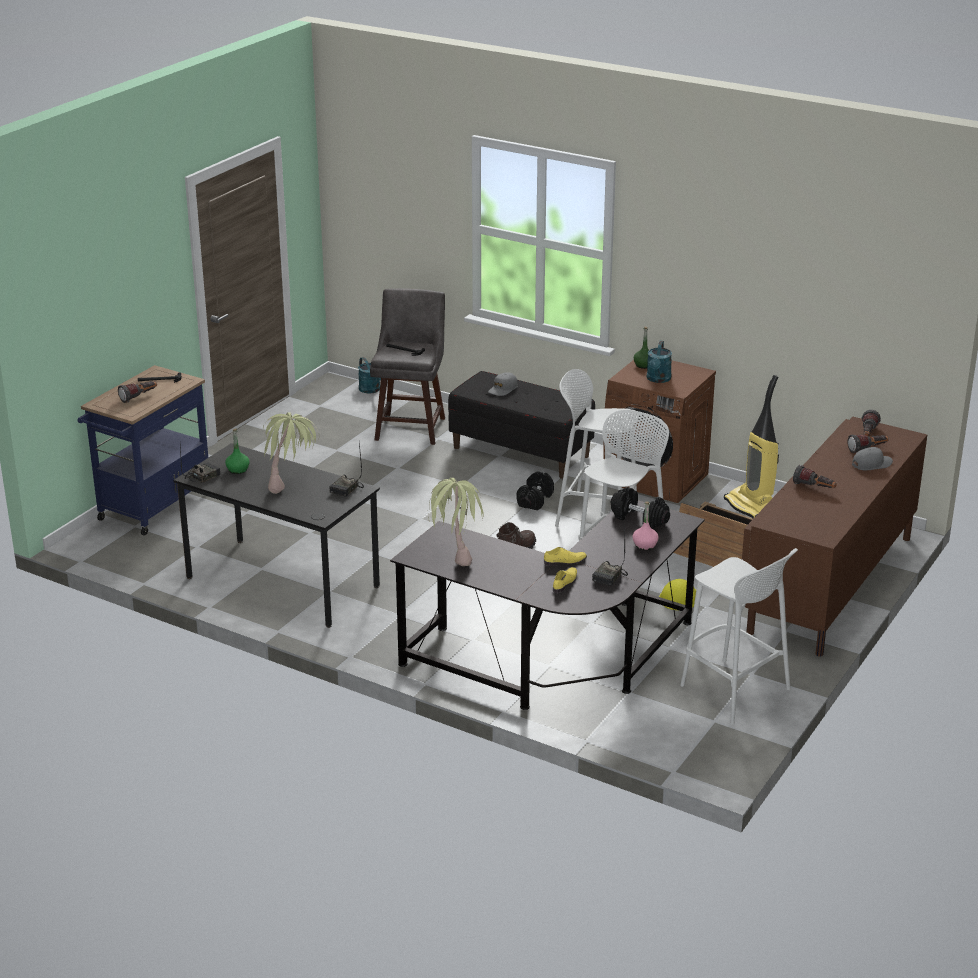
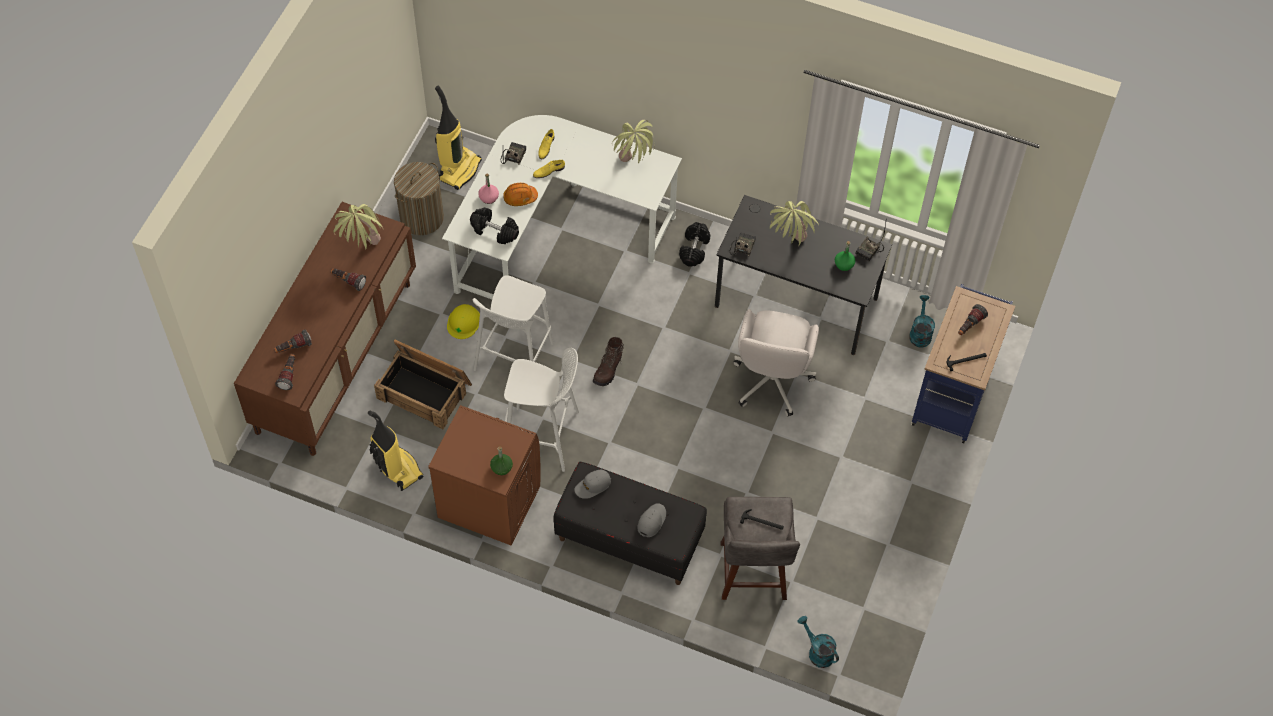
camera: 170 degrees right, 30 degrees up
(340, 530) = (771, 381): none -> white office chair
(535, 500) = (603, 452): black dumbbell -> black dumbbell (694, 249)
(557, 662) = (555, 233): black desk -> white desk
(605, 542) = (520, 197): none -> orange hard hat
(658, 379) = (486, 439): turquoise watering can -> turquoise watering can (920, 333)
(683, 735) = (459, 169): none -> vacuum cleaner
(734, 691) = (421, 217): white stool -> laundry basket
(800, 509) = (363, 250): none -> potted plant
(871, 464) = (293, 325): grey cap -> grey cap (593, 486)

